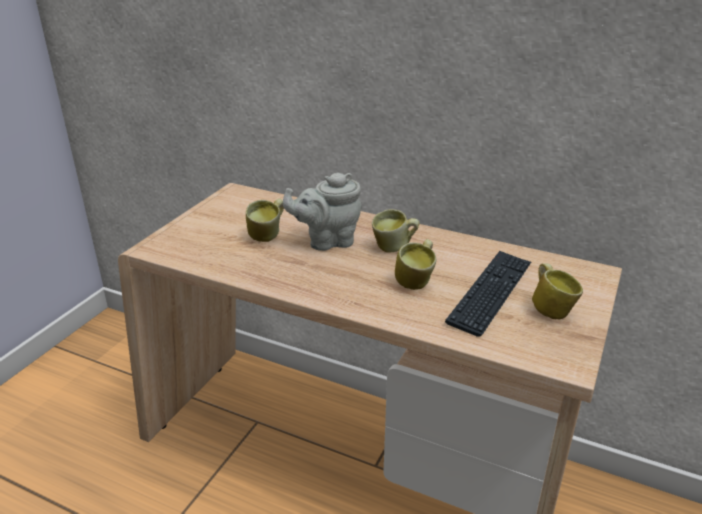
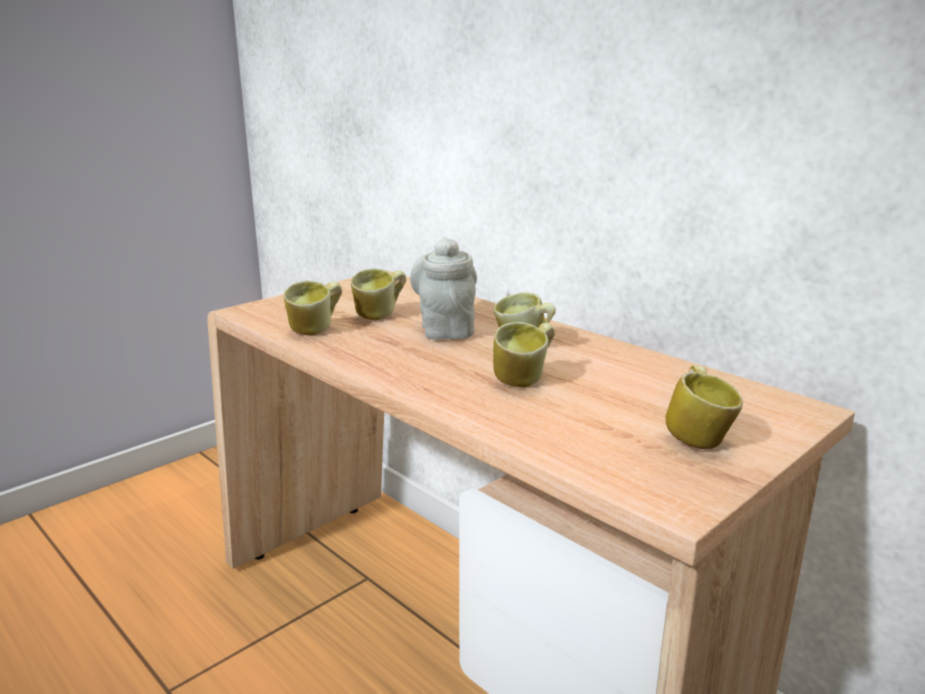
camera: 20 degrees right, 10 degrees down
(230, 260) = (316, 330): none -> mug
(327, 241) = (446, 329): grey teapot -> grey teapot turned 75 degrees clockwise
(490, 293) = (620, 406): keyboard -> none

